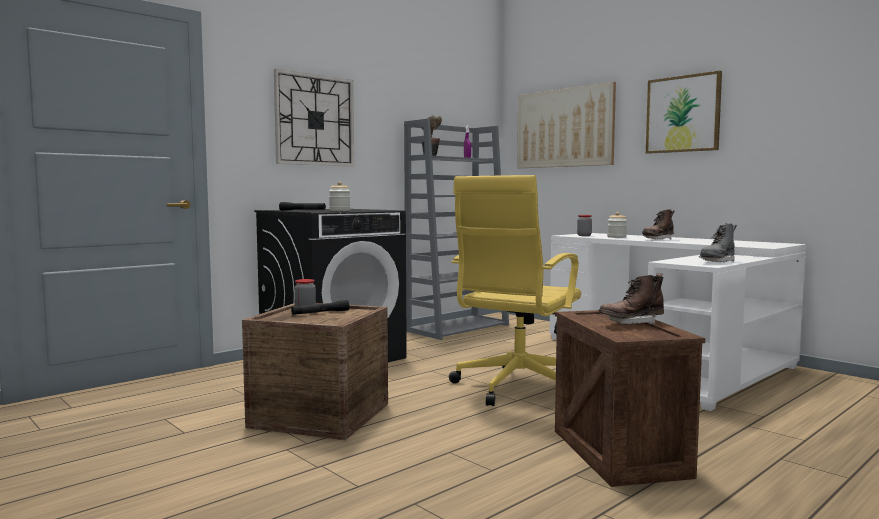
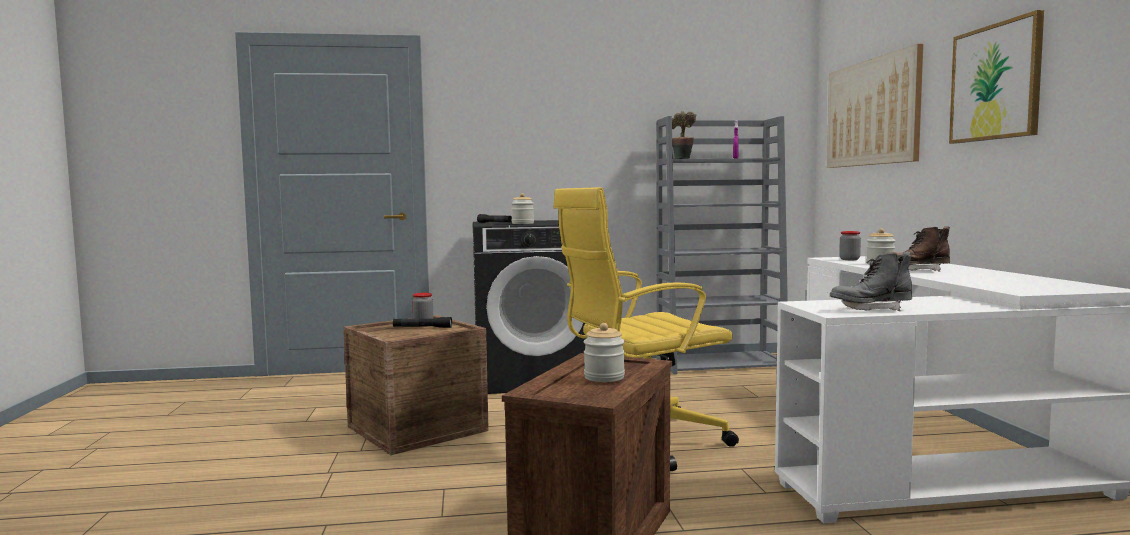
camera: 35 degrees right, 0 degrees up
(315, 120) = (543, 128): wall clock -> none
(631, 323) = (604, 377): brown boot -> jar

